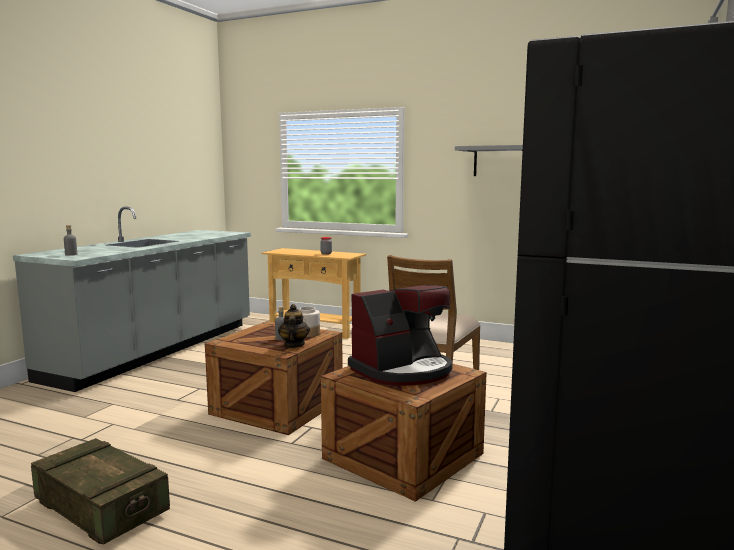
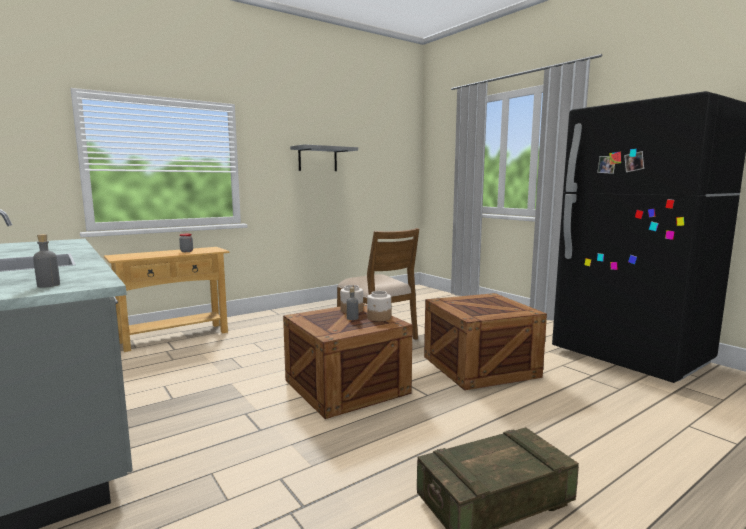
camera: 60 degrees left, 0 degrees up
(293, 345) = (379, 318): teapot -> jar
(402, 370) = (476, 305): coffee machine -> none

